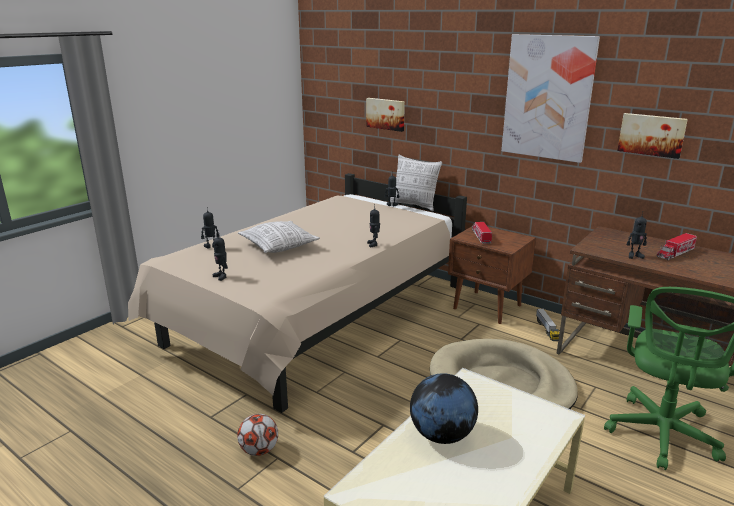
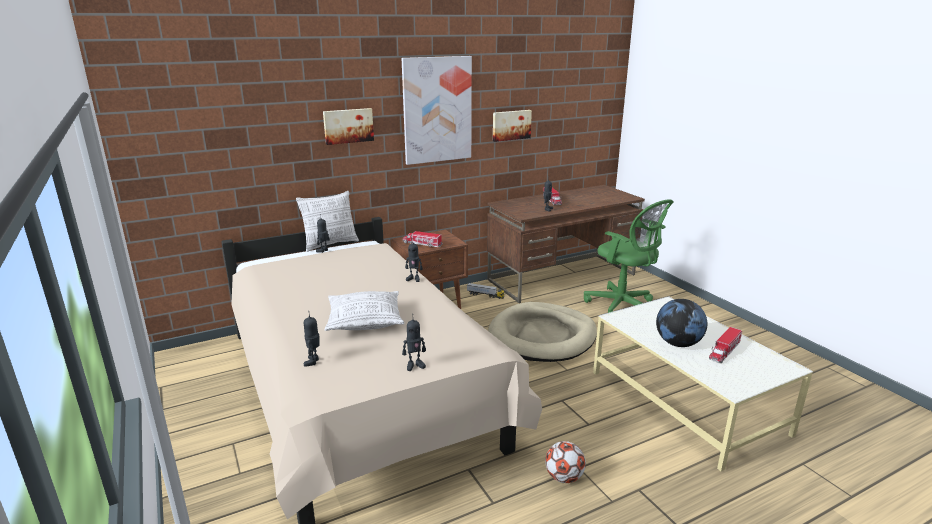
camera: 65 degrees left, 0 degrees up
(386, 114) = (265, 157): picture -> picture (348, 126)
(454, 479) = (724, 351): none -> toy truck

